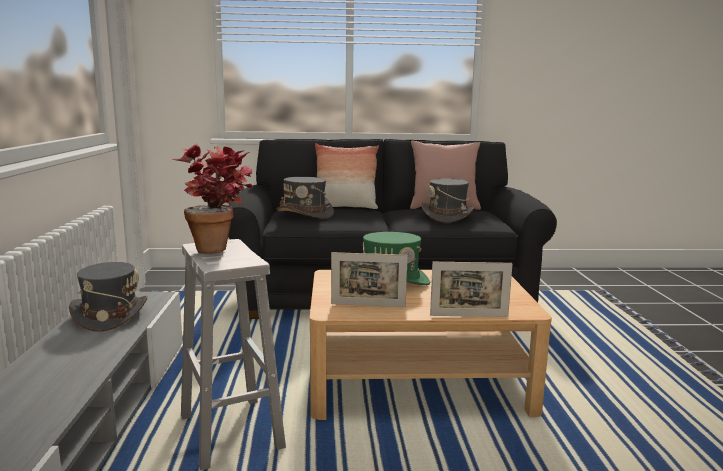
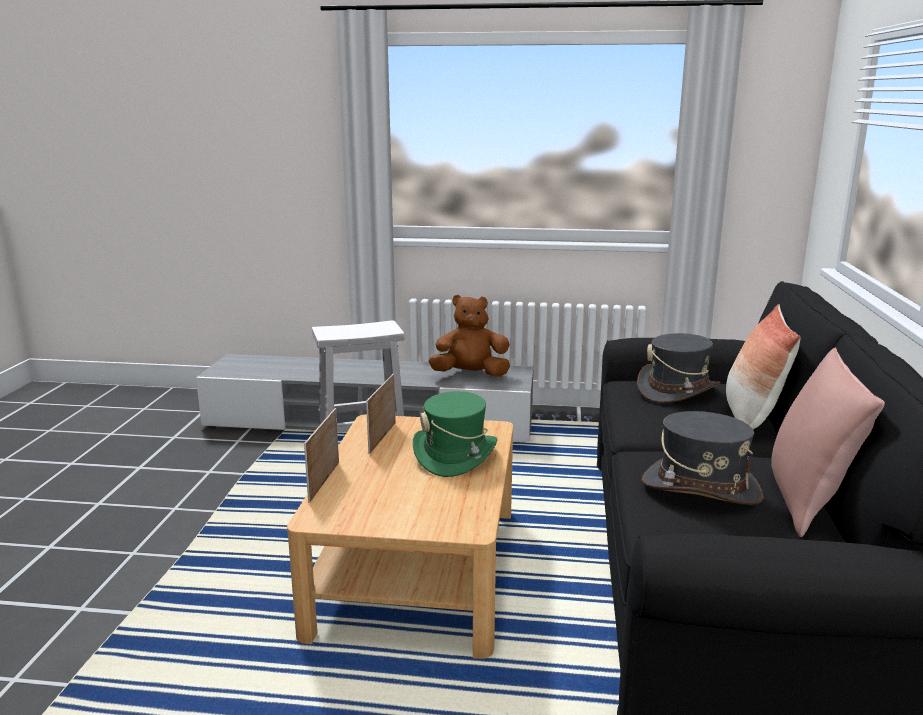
camera: 100 degrees right, 5 degrees up
(110, 315) = (470, 374): grey hat -> brown plush toy
(221, 249) = (372, 329): potted plant -> none

